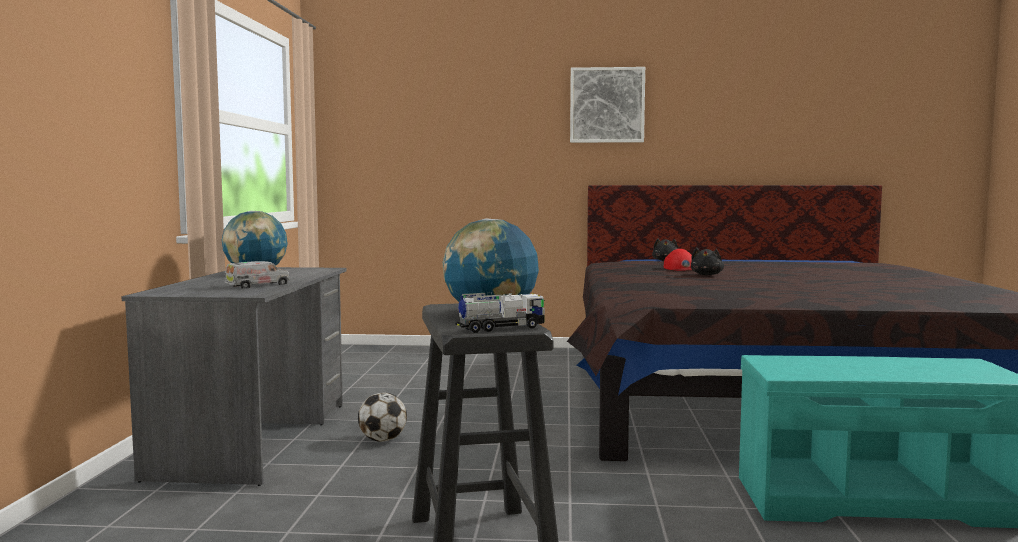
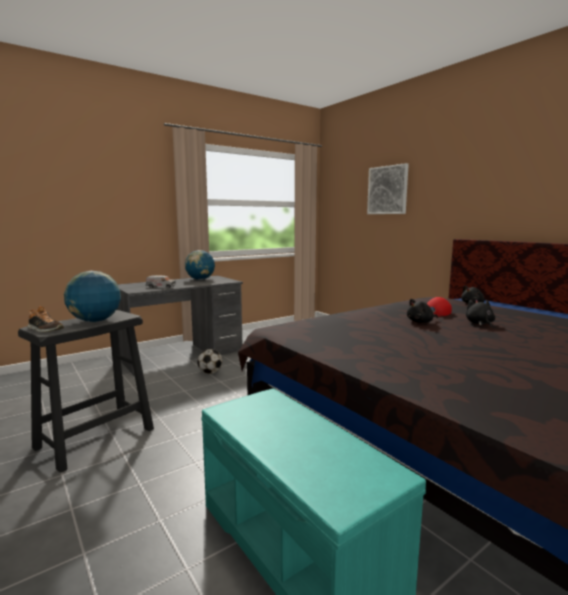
camera: 50 degrees right, 5 degrees up
(500, 328) = (45, 329): toy truck -> shoe
(607, 105) = (476, 177): picture -> picture (387, 190)
(742, 270) = (479, 323): none -> black plush toy

